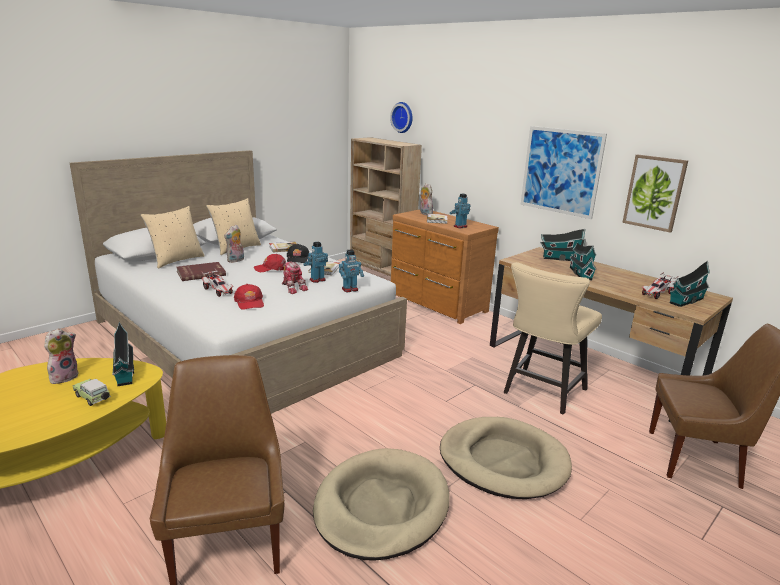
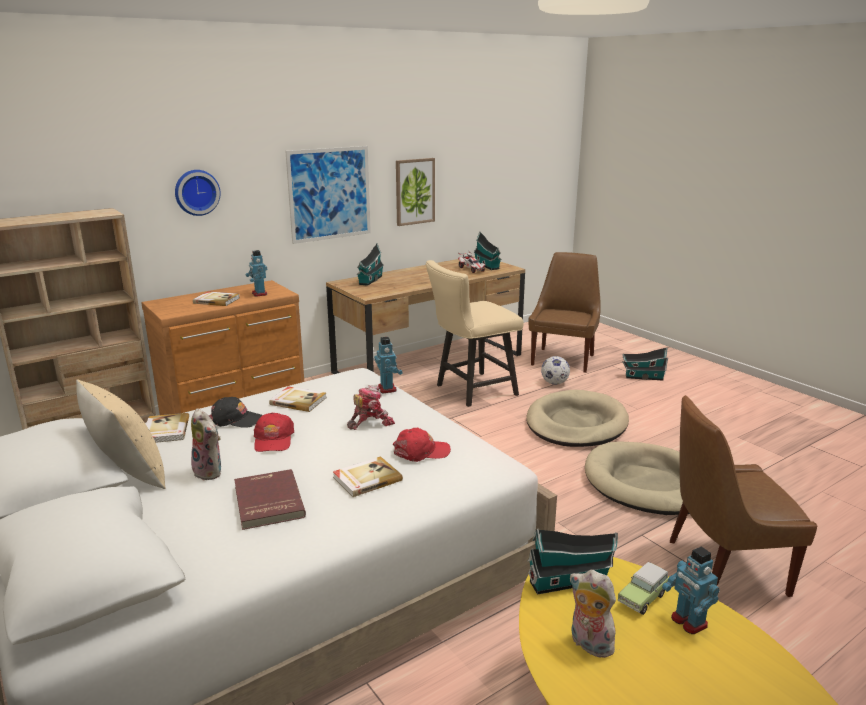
camera: 80 degrees left, 0 degrees up
(176, 260) = (164, 538): beige pillow -> none
(218, 291) = (366, 479): toy car -> book
(317, 280) = (343, 407): toy robot -> toy robot (688, 622)
(403, 117) = (52, 172): wall clock -> wall clock (196, 192)
(424, 213) = (175, 303): plush toy -> none
(541, 393) = (471, 391): beige chair -> beige chair turned 105 degrees clockwise
(580, 273) = (415, 280): toy house -> toy house (642, 377)
(608, 449) = (554, 383): none -> football

